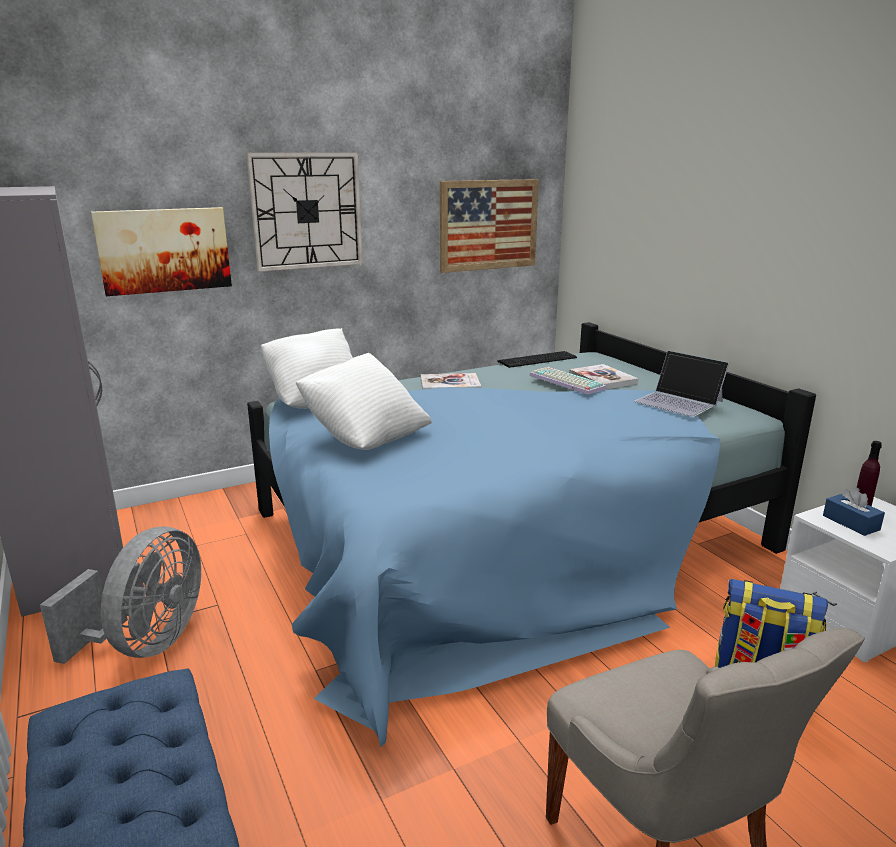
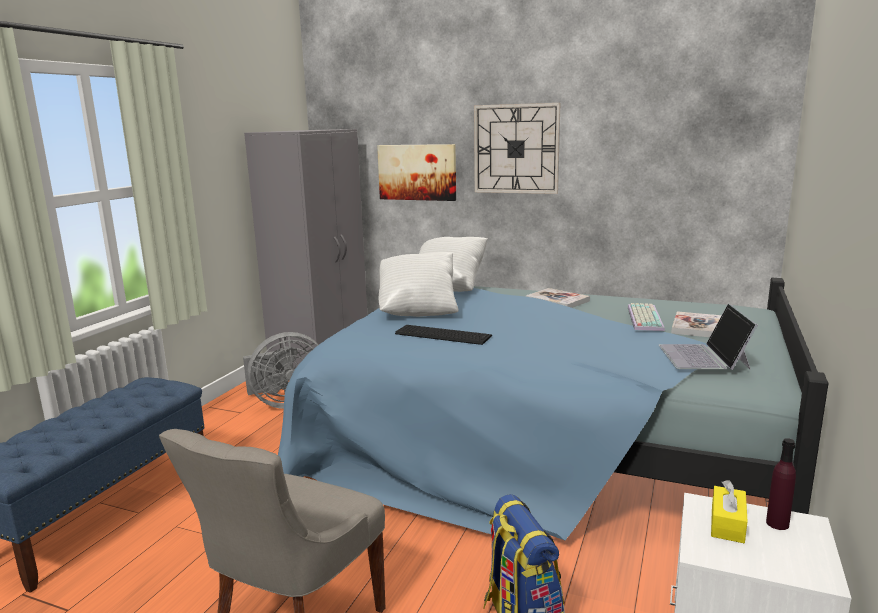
camera: 50 degrees right, 5 degrees down
(488, 225) = (693, 167): picture -> none
(539, 360) = (683, 302): keyboard -> keyboard (443, 335)
(851, 523) = (727, 524): blue tissue box -> yellow tissue box

